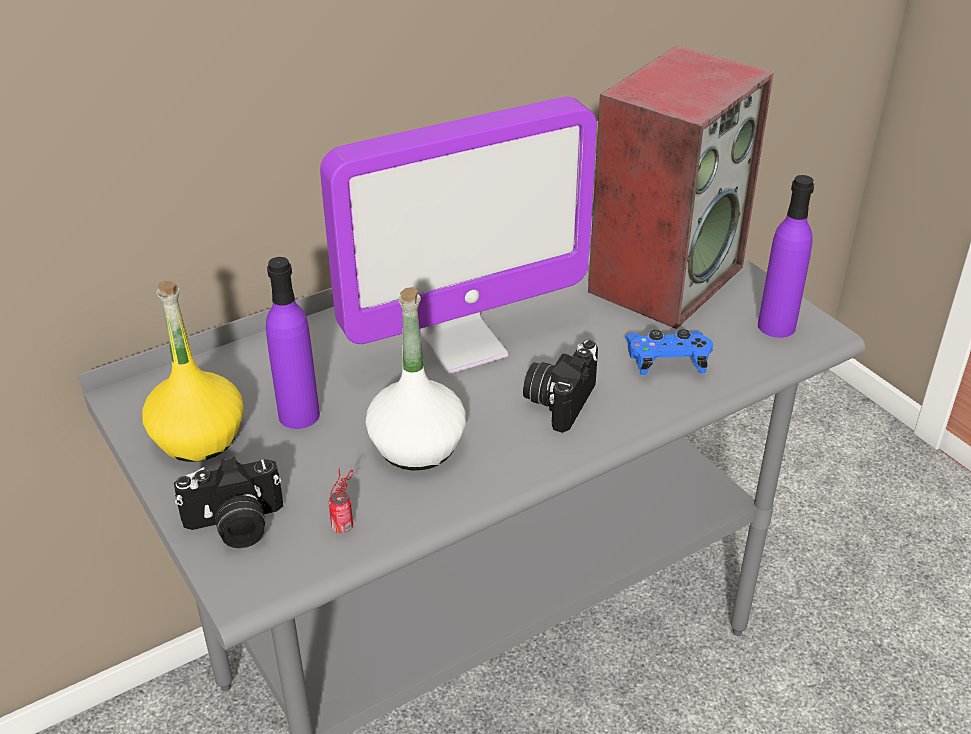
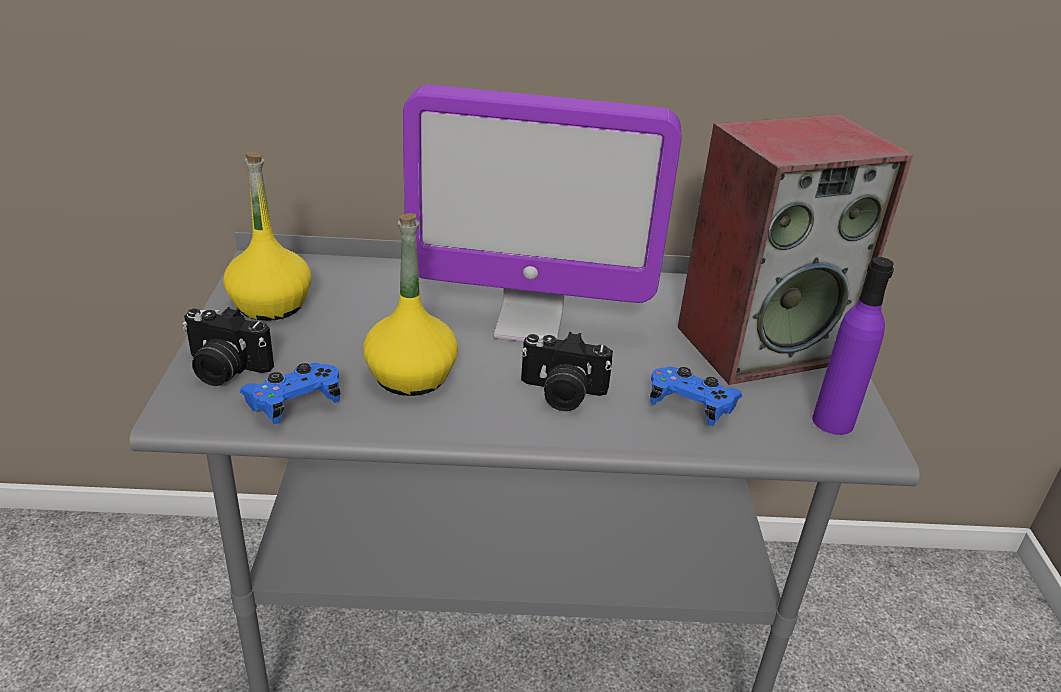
camera: 30 degrees right, 5 degrees down
(299, 415) = (353, 319): purple bottle -> none
(343, 525) = (294, 403): can -> blue game controller
(417, 446) = (410, 376): white bottle -> yellow bottle
(559, 400) = (561, 394): camera -> camera turned 135 degrees counterclockwise

